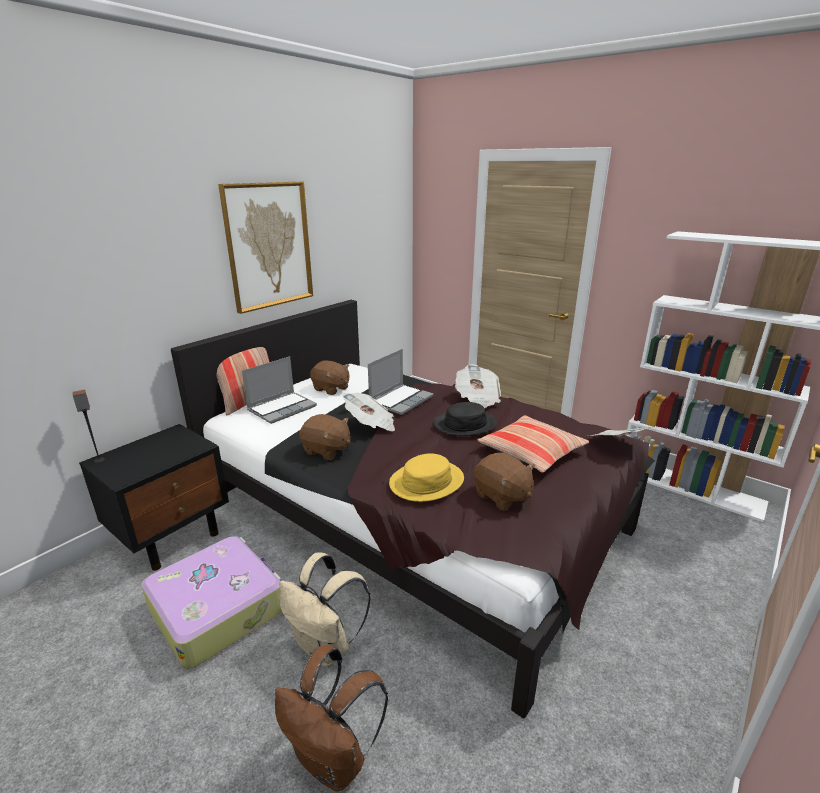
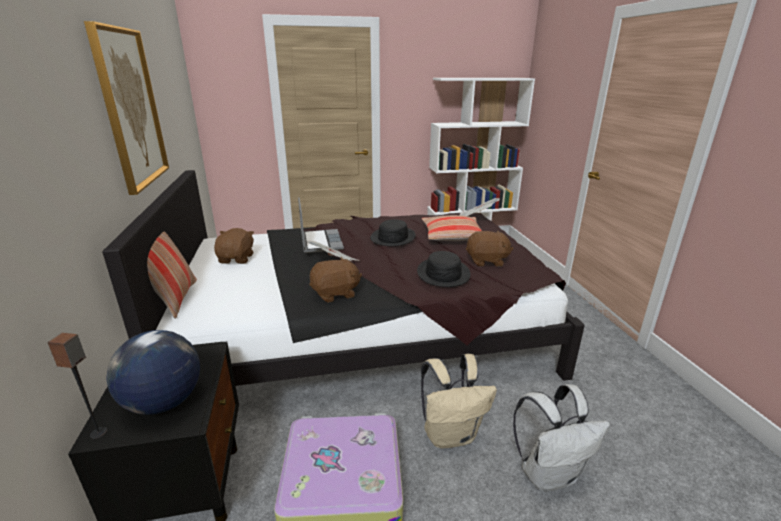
camera: 50 degrees left, 0 degrees up
(137, 462) = (163, 402): none -> globe
(282, 408) = (224, 288): laptop -> none
(331, 389) = (237, 259): brown plush toy -> brown plush toy turned 75 degrees counterclockwise
(334, 759) = (549, 473): brown backpack -> white backpack
(426, 481) = (443, 273): yellow hat -> black hat
(477, 399) = (368, 222): newspaper -> none

